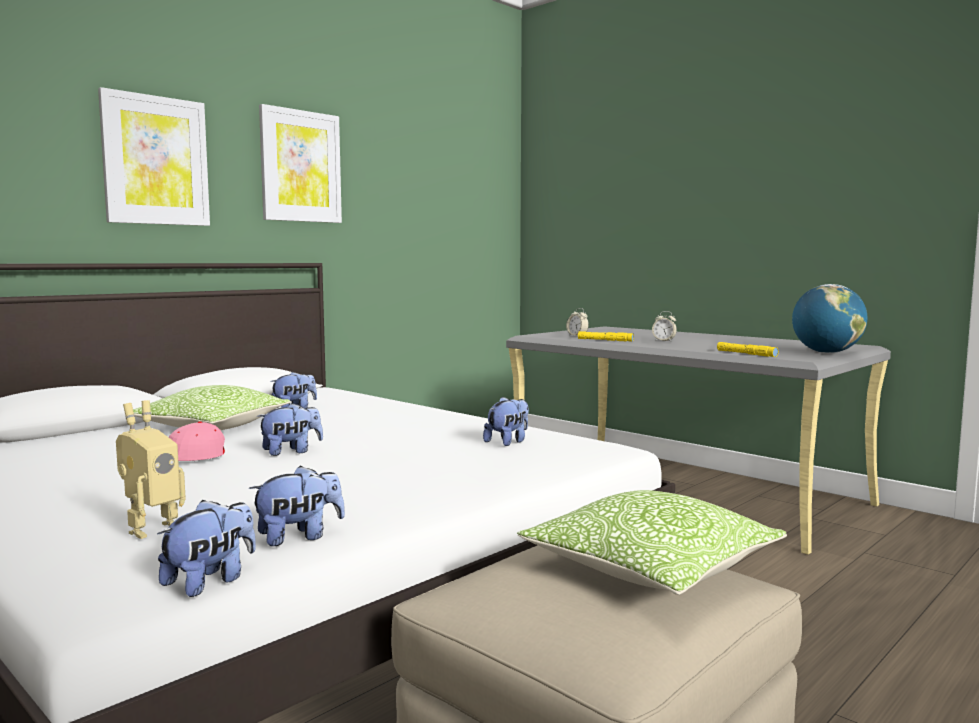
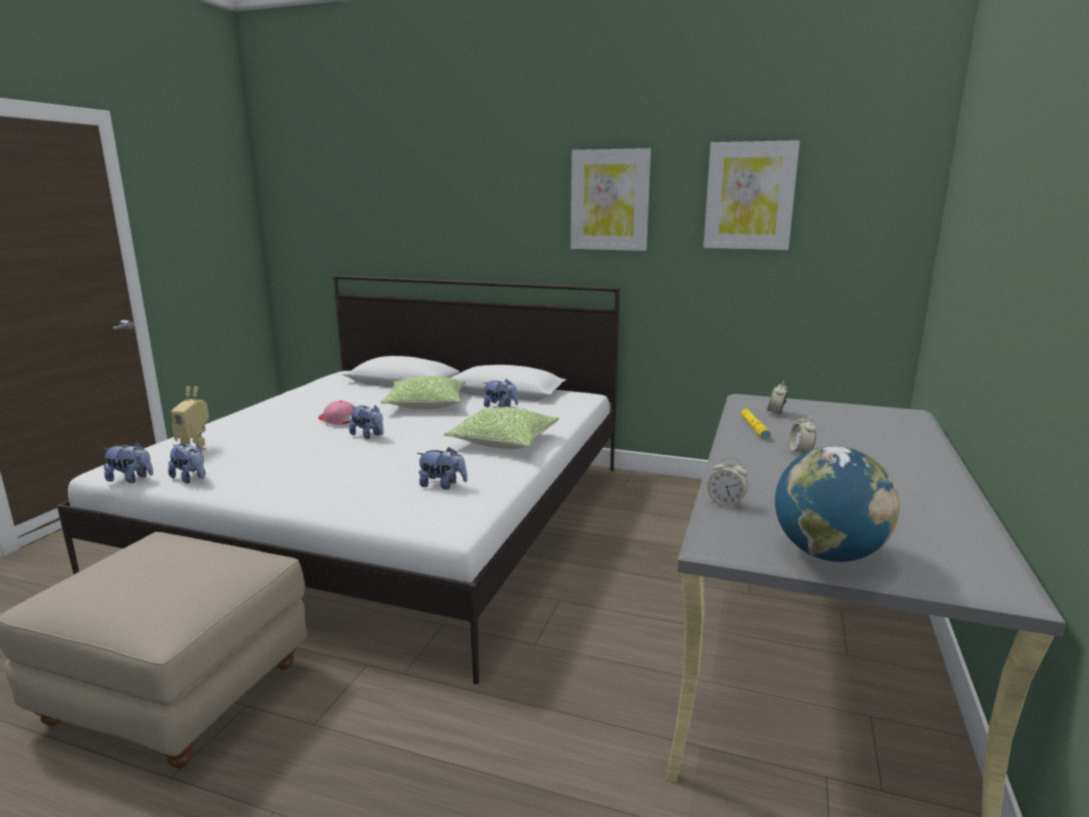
camera: 65 degrees right, 10 degrees up
(155, 161) = (491, 206): picture -> picture (749, 196)
(650, 568) = (161, 585): pillow -> pillow (504, 441)
(746, 354) = (726, 503): yellow flashlight -> alarm clock

